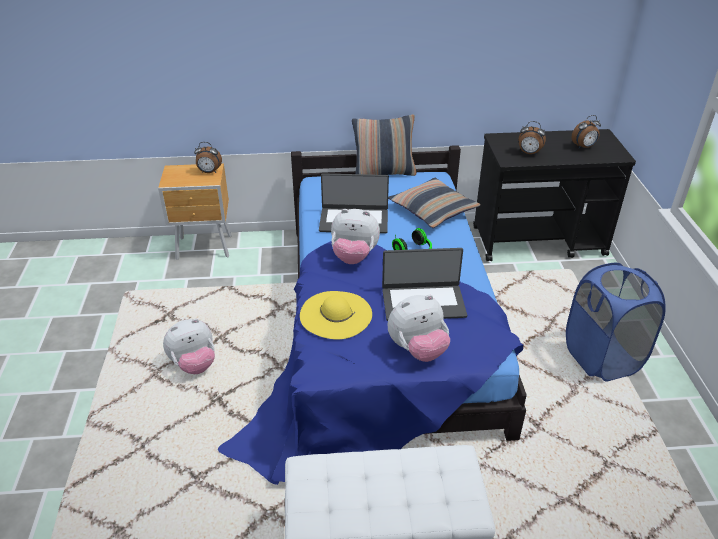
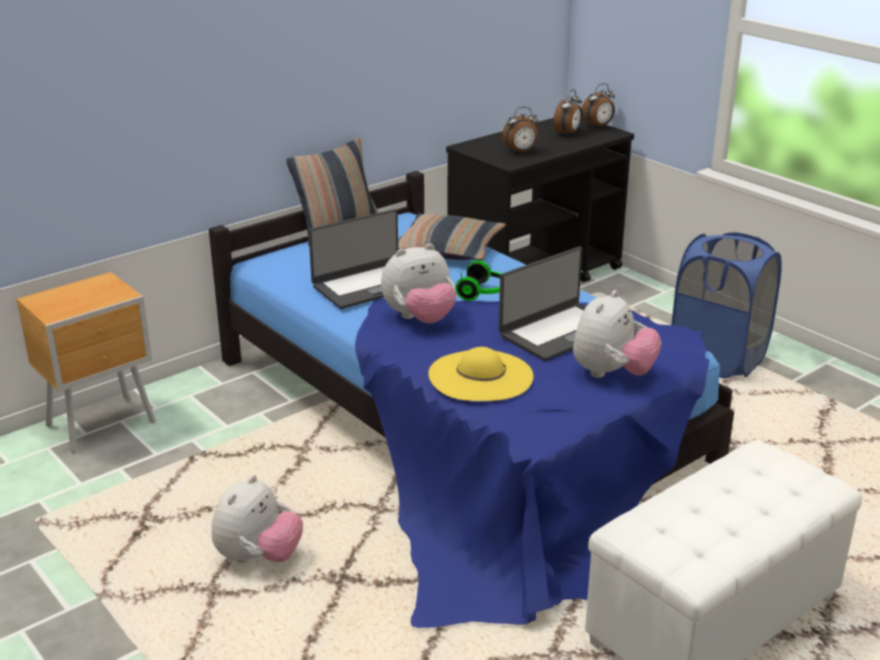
camera: 35 degrees left, 10 degrees down
(209, 172) = (104, 286): alarm clock -> alarm clock (598, 126)

